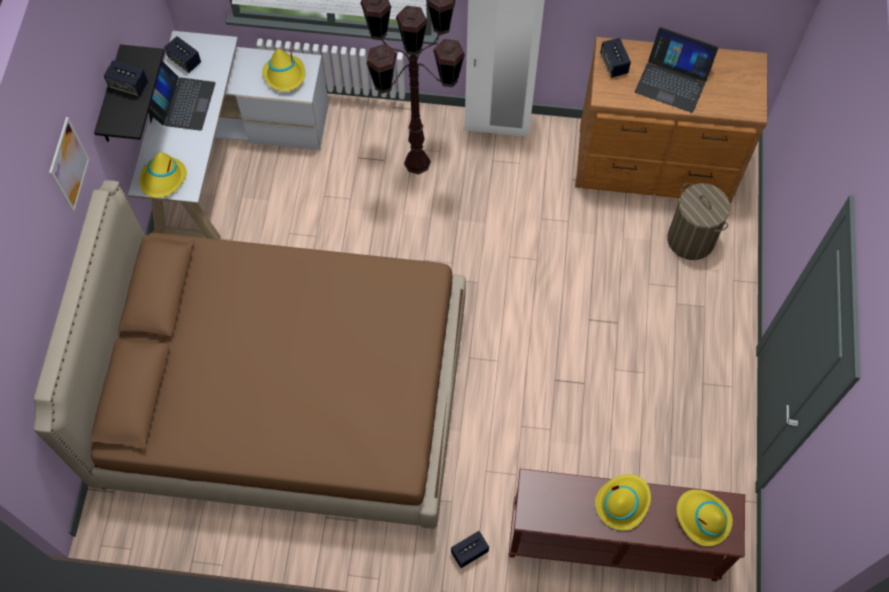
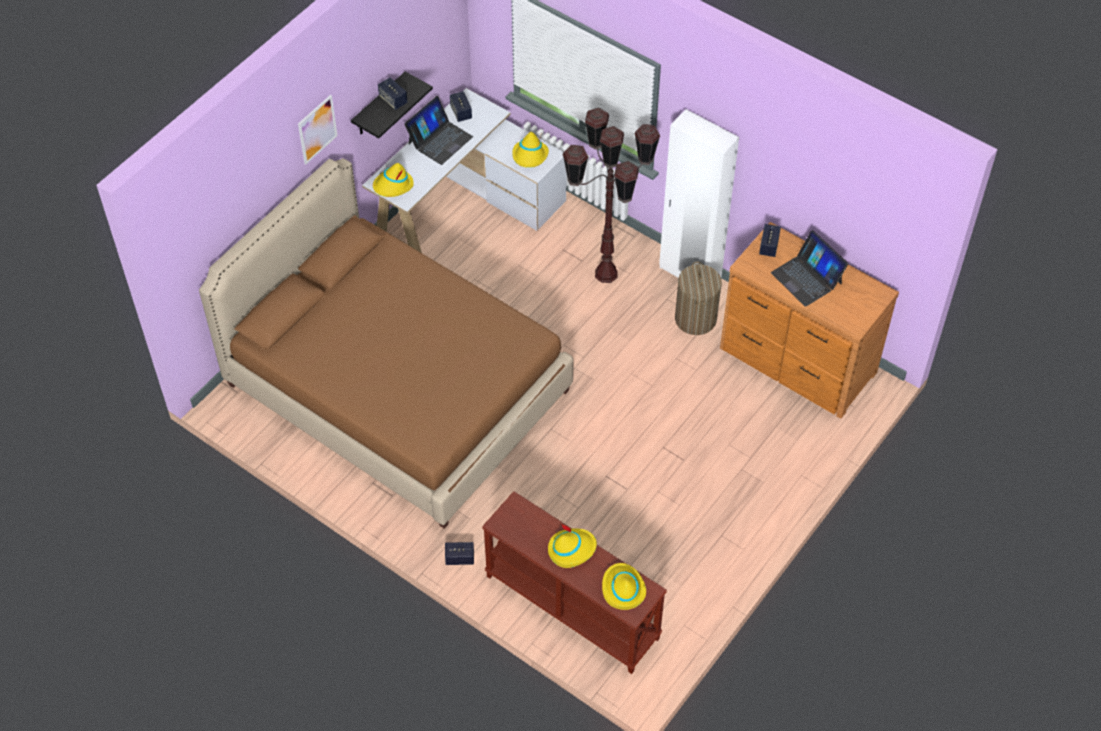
camera: 30 degrees right, 10 degrees down
(691, 239) = (787, 429): laundry basket -> laundry basket (695, 319)

